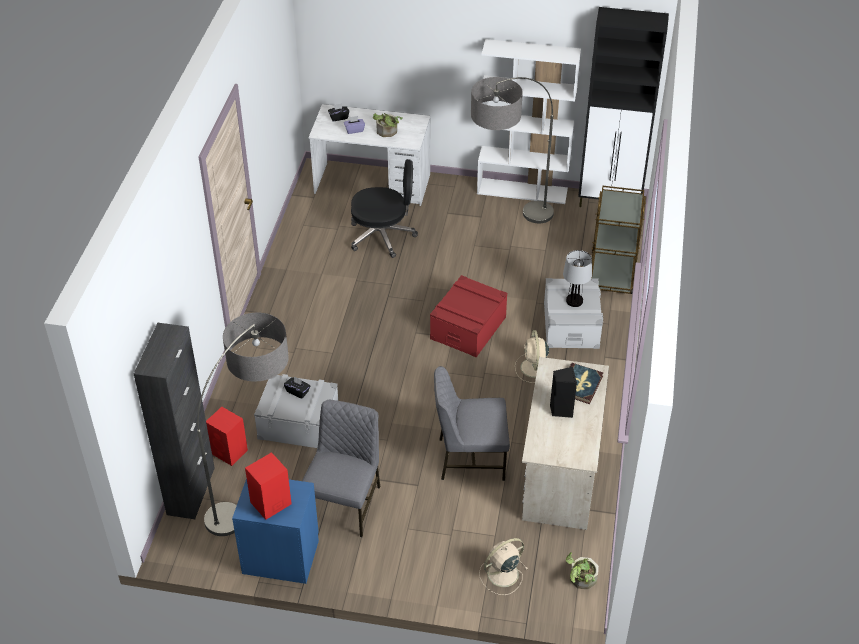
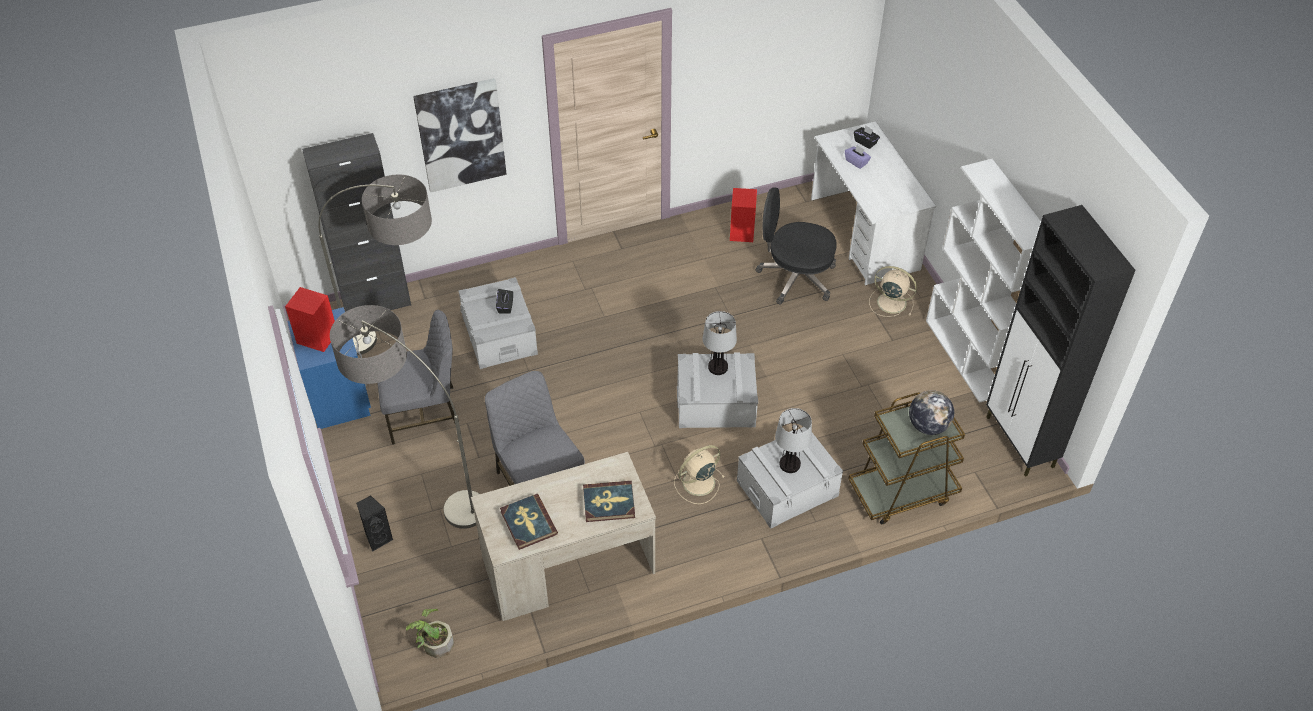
camera: 60 degrees right, 5 degrees up
(185, 285) = (461, 135): none -> picture
(230, 452) = (435, 306): red speaker -> red speaker (742, 232)
(383, 236) = (795, 277): black office chair -> black office chair turned 135 degrees clockwise
(387, 133) = (875, 187): potted plant -> none
(459, 298) = (718, 367): none -> table lamp
(468, 328) = (715, 403): red storage box -> grey storage box
(501, 574) = (406, 572): beige fan -> beige fan (890, 302)
(506, 226) = (897, 367): floor lamp -> floor lamp (423, 489)
(561, 410) = (561, 501): black speaker -> black speaker (378, 538)
(569, 436) = (528, 523): none -> book
(623, 204) = (928, 426): none -> globe

